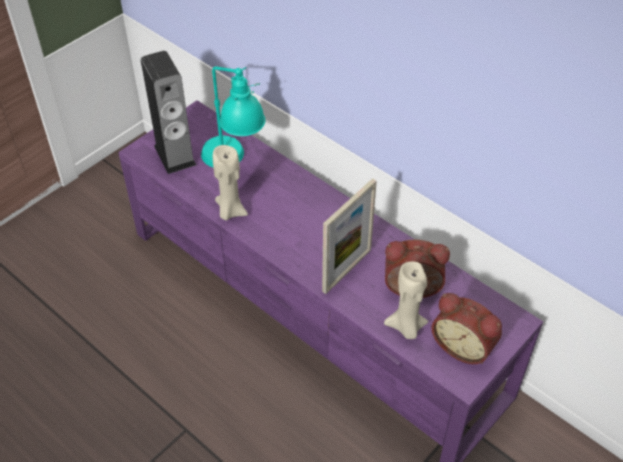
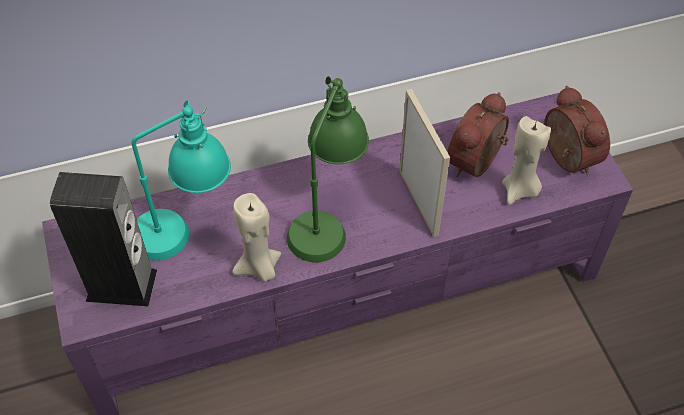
camera: 60 degrees left, 5 degrees up
(296, 226) = (326, 217): none -> green table lamp
(464, 345) = (565, 158): alarm clock -> alarm clock turned 90 degrees counterclockwise

